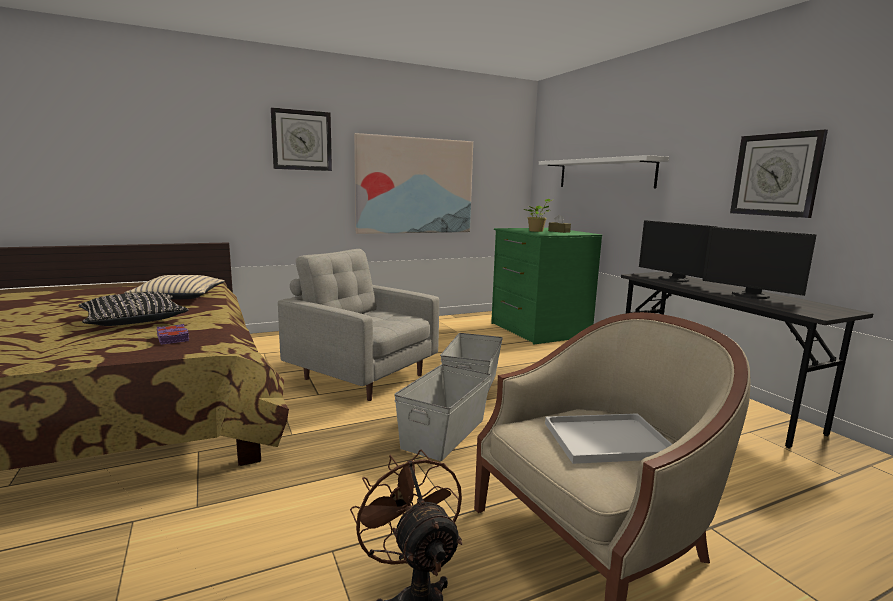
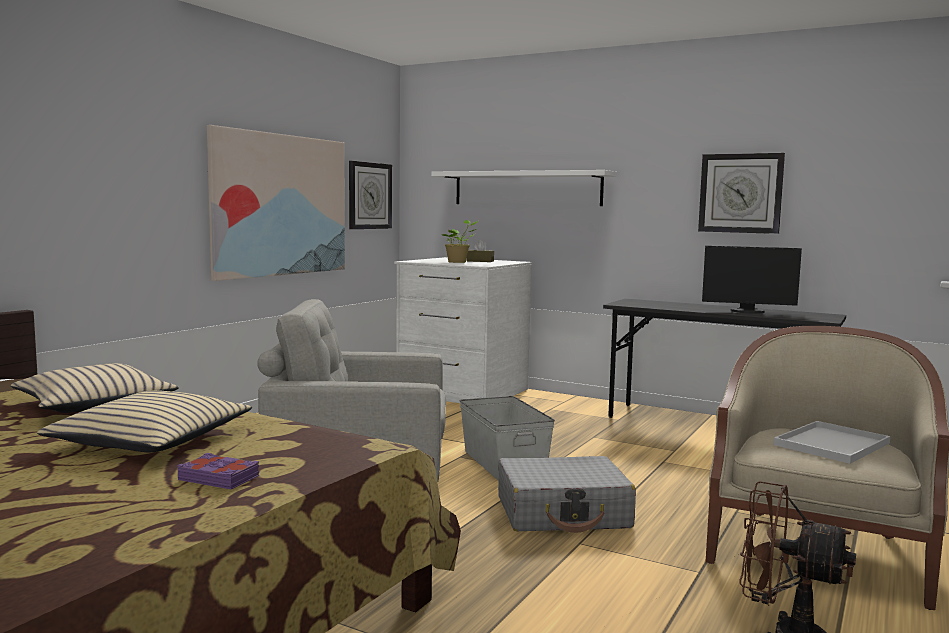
camera: 35 degrees left, 5 degrees down
(134, 320) = (151, 440): black pillow -> beige pillow
(173, 338) = (298, 446): purple book -> purple book (219, 478)
(301, 140) = (136, 133): wall clock -> wall clock (369, 196)
(444, 433) = (563, 513): grey storage box -> grey suitcase
(538, 330) = (462, 392): green dresser -> white dresser
(672, 279) = (657, 305): monitor -> none

